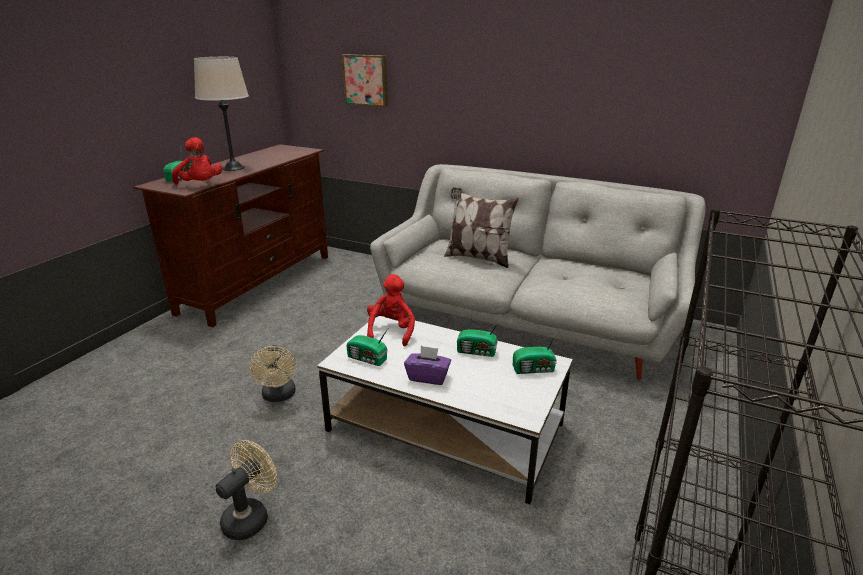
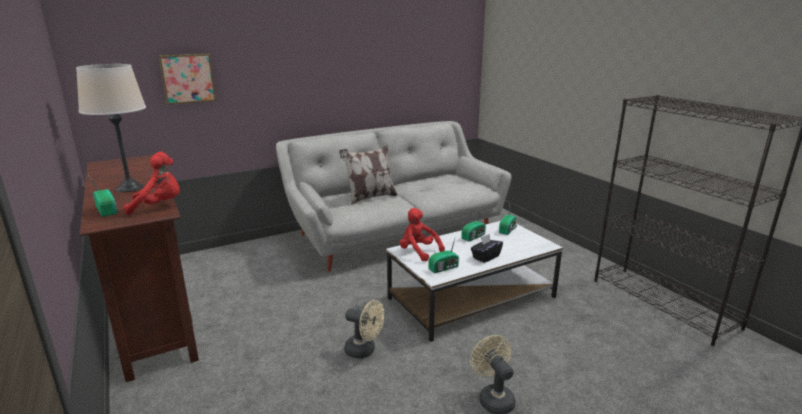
camera: 55 degrees left, 5 degrees down
(428, 377) = (485, 257): purple tissue box -> black tissue box

